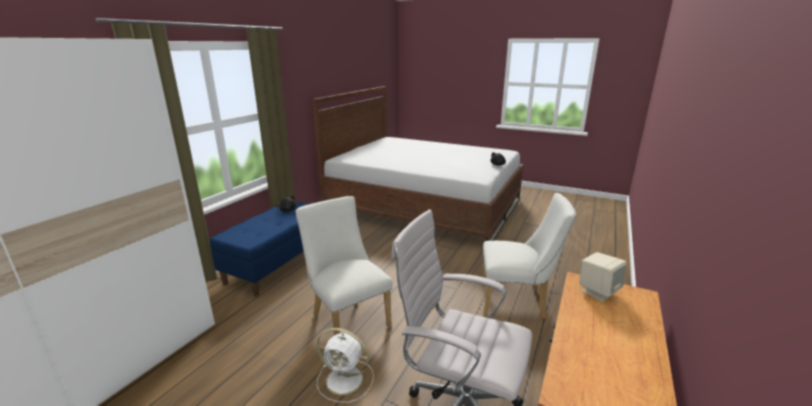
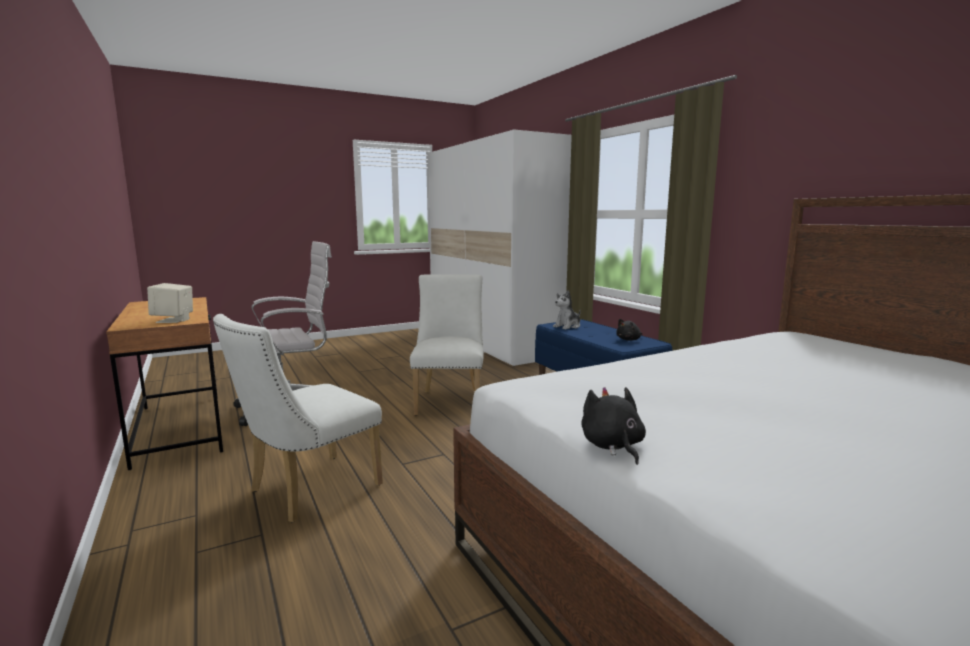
camera: 125 degrees right, 10 degrees down
(252, 235) = (567, 326): none -> plush toy
(346, 380) = (382, 387): white fan -> none
(347, 318) = (450, 401): white chair -> white chair turned 90 degrees counterclockwise

